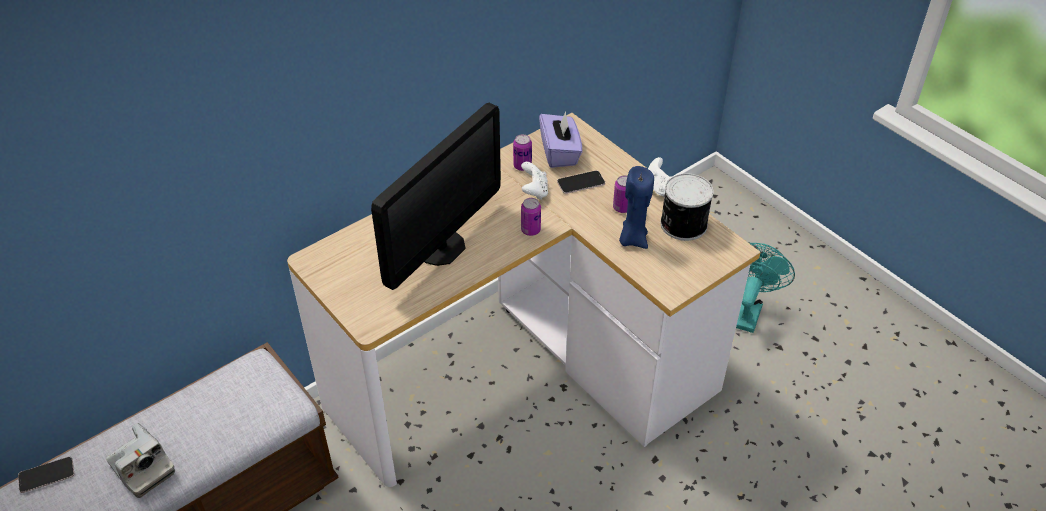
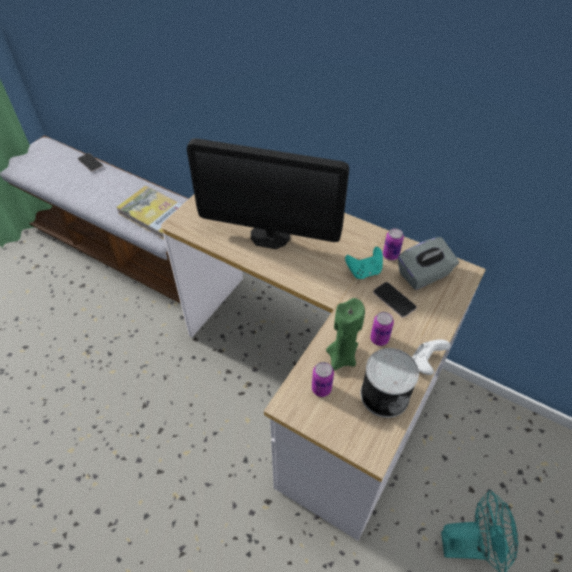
camera: 70 degrees right, 5 degrees up
(142, 468) = (101, 193): camera -> none
(242, 405) = (155, 214): none -> book
(530, 230) = (316, 282): can -> can (321, 388)
(534, 191) = (364, 271): white game controller -> turquoise game controller
(560, 153) = (424, 275): purple tissue box -> grey tissue box
(632, 239) = (342, 357): blue candle -> green candle

